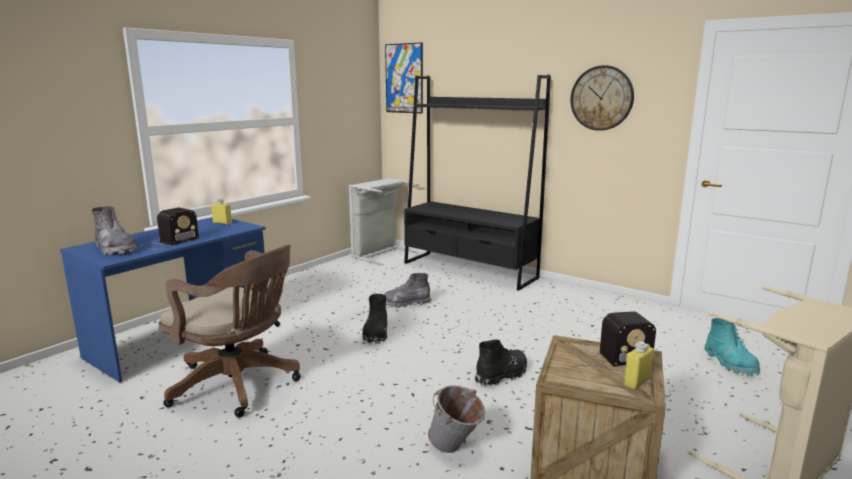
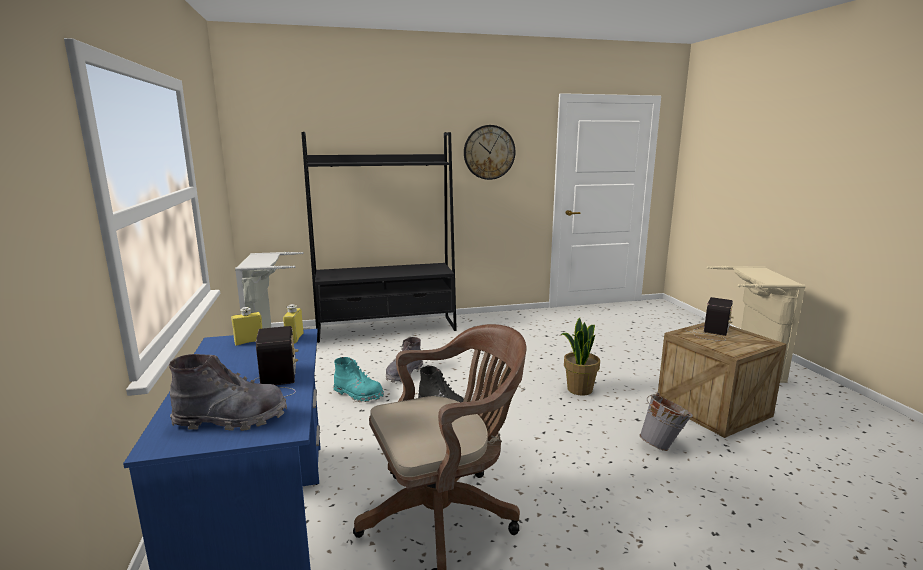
camera: 50 degrees left, 0 degrees up
(404, 78) = (262, 134): picture -> none
(502, 375) = (579, 389): black boot -> potted plant
(637, 381) = (751, 338): yellow bottle -> yellow bottle (294, 338)
(730, 363) = (638, 329): turquoise boot -> turquoise boot (358, 394)

